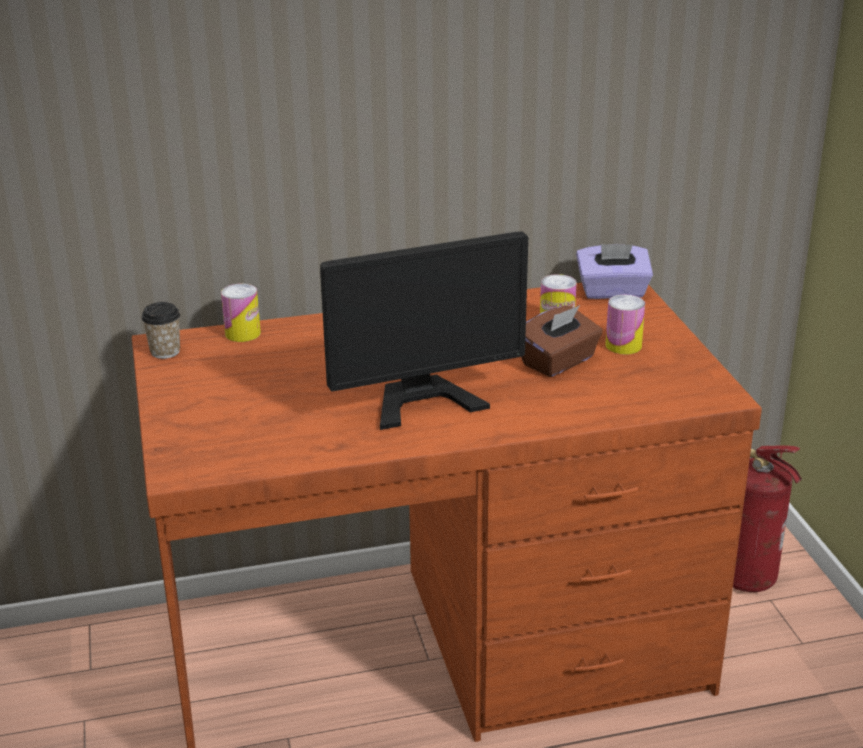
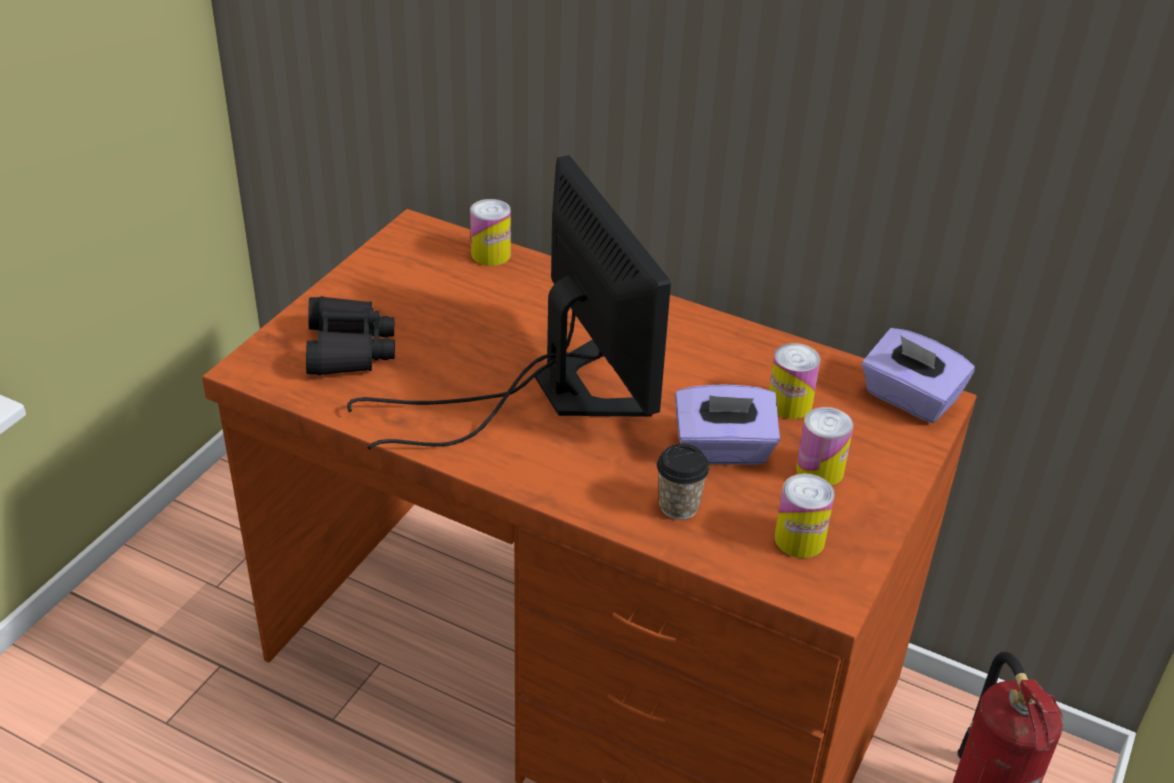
camera: 40 degrees right, 10 degrees up
(165, 352) = (406, 240): cup -> cup (678, 506)
(233, 427) = (349, 348): none -> black binoculars
(413, 385) = (549, 395): monitor -> monitor turned 135 degrees counterclockwise
(558, 362) = (723, 450): brown tissue box -> purple tissue box
(666, 380) = (799, 539): none -> can

